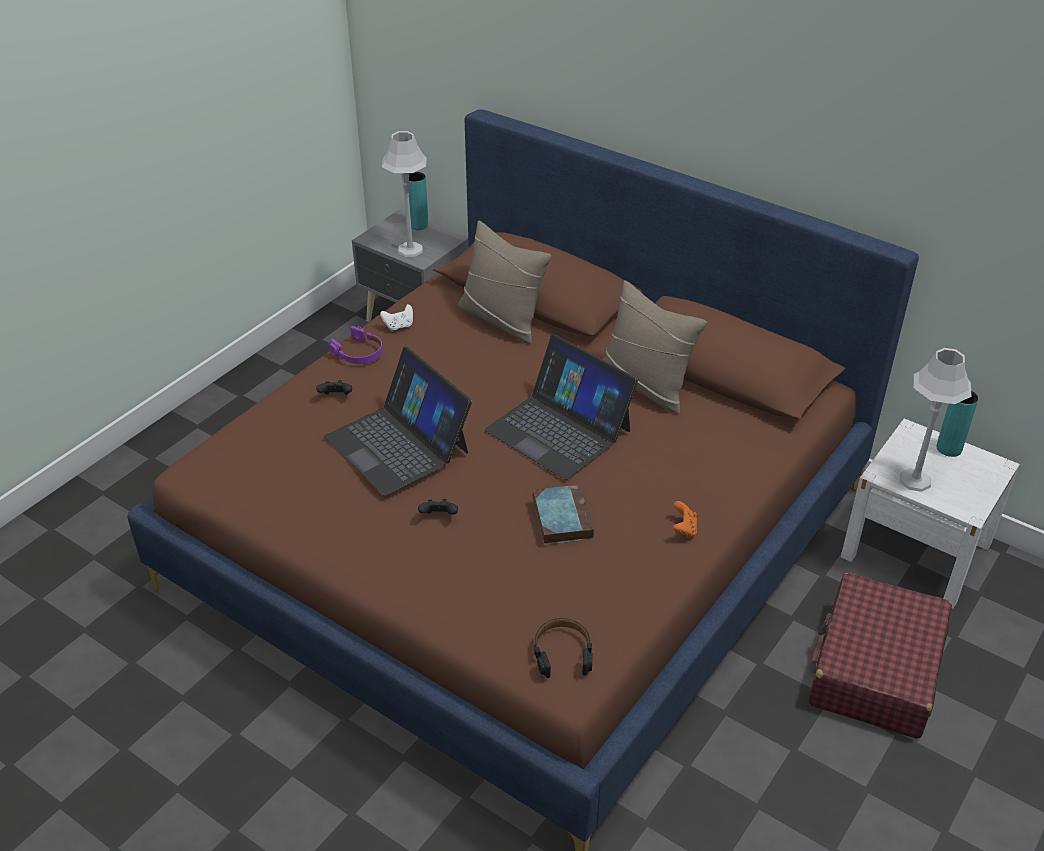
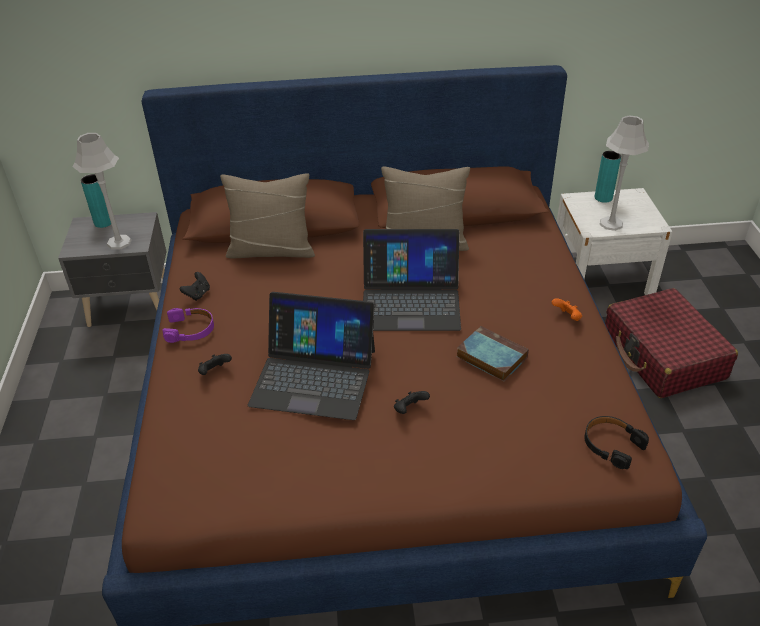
camera: 40 degrees left, 0 degrees up
(399, 326) = (198, 294): white game controller -> black game controller

